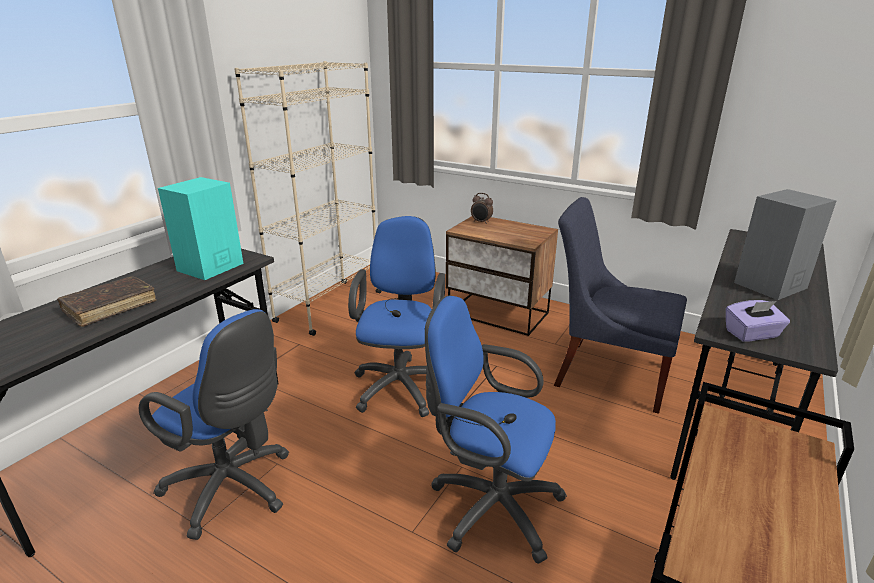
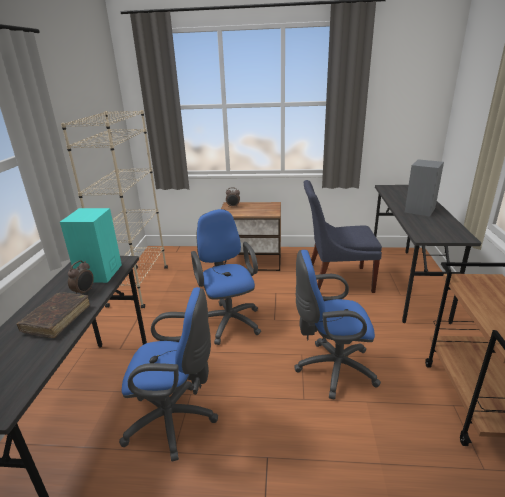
camera: 25 degrees left, 0 degrees up
(170, 284) = (84, 292): none -> alarm clock
(752, 334) = (436, 235): purple tissue box -> none

